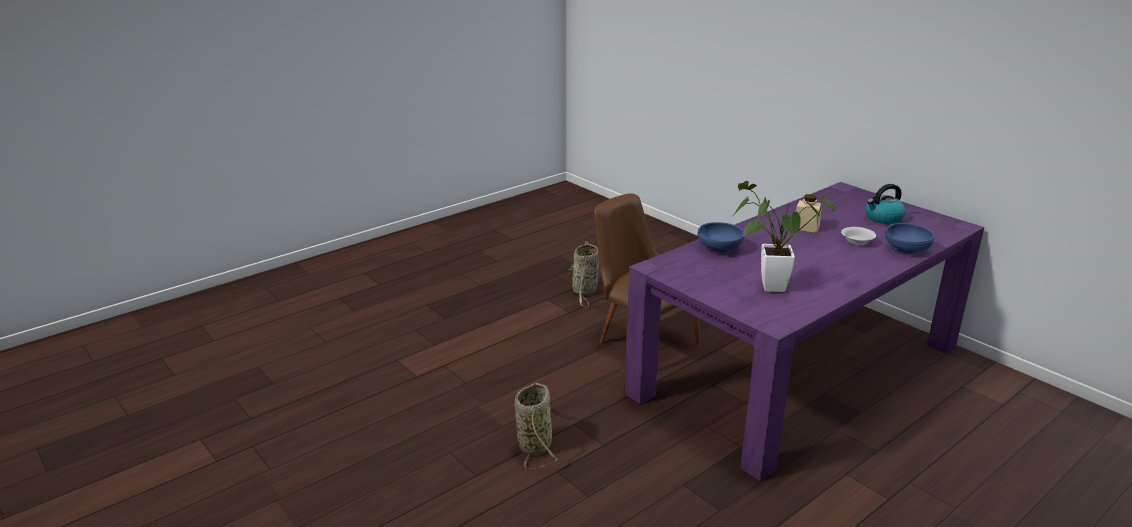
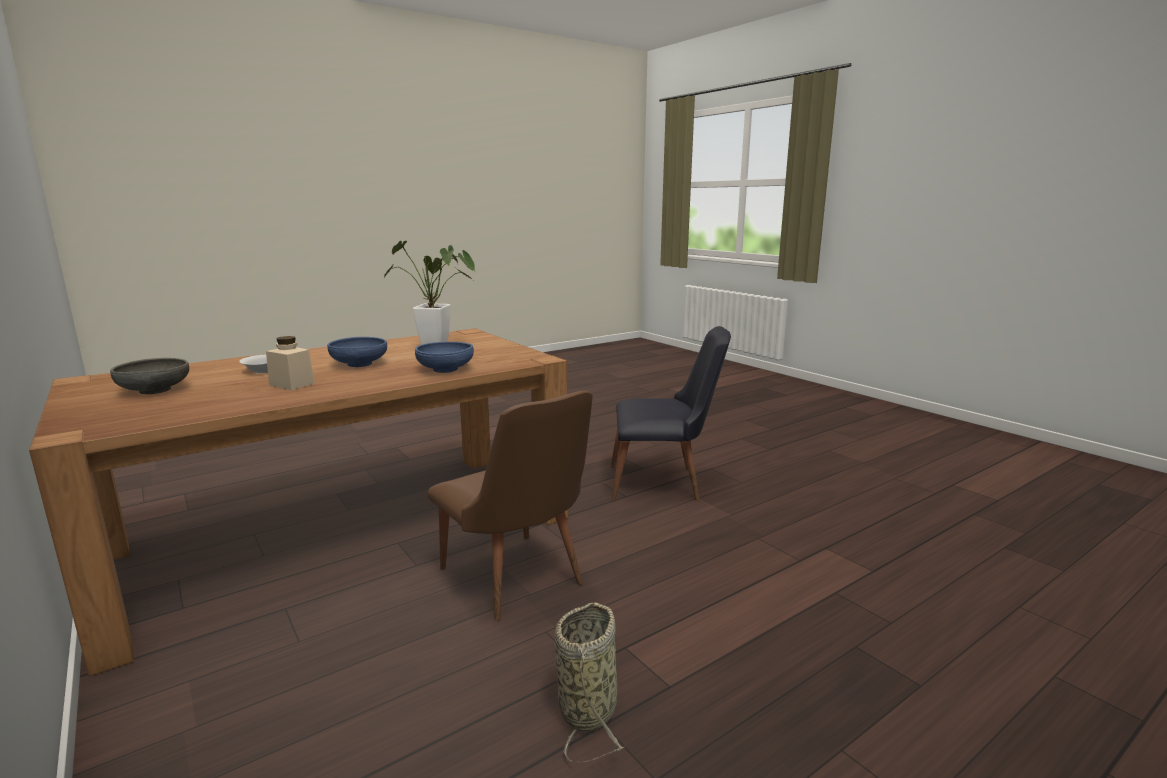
camera: 175 degrees left, 10 degrees down
(535, 443) = (664, 484): basket -> black chair
(797, 369) = (344, 534): purple dining table -> brown dining table
(883, 218) = (154, 390): kettle -> grey bowl
(907, 249) = (226, 364): blue bowl -> blue bowl (359, 364)

